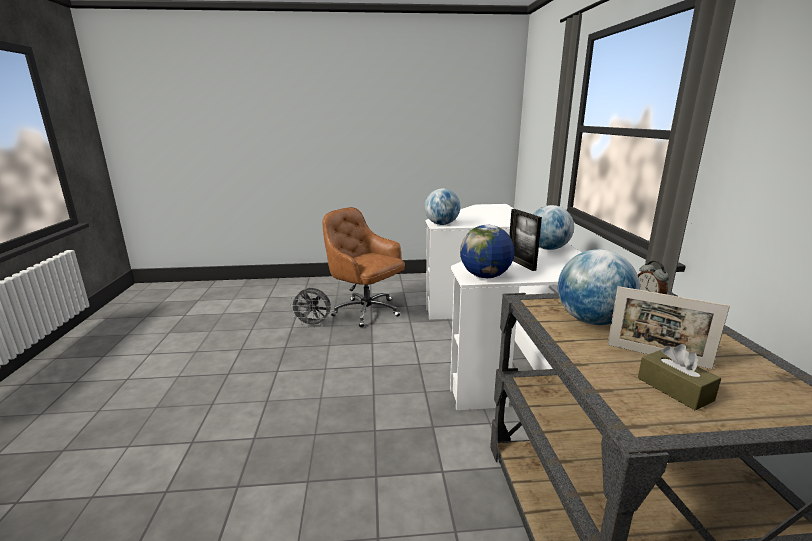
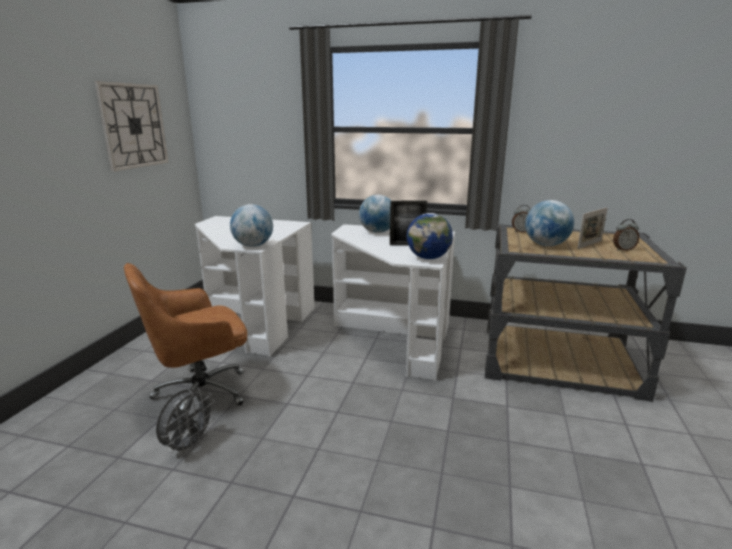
camera: 70 degrees left, 0 degrees up
(449, 121) = (133, 126): none -> wall clock
(674, 389) = (623, 249): brown tissue box -> alarm clock

